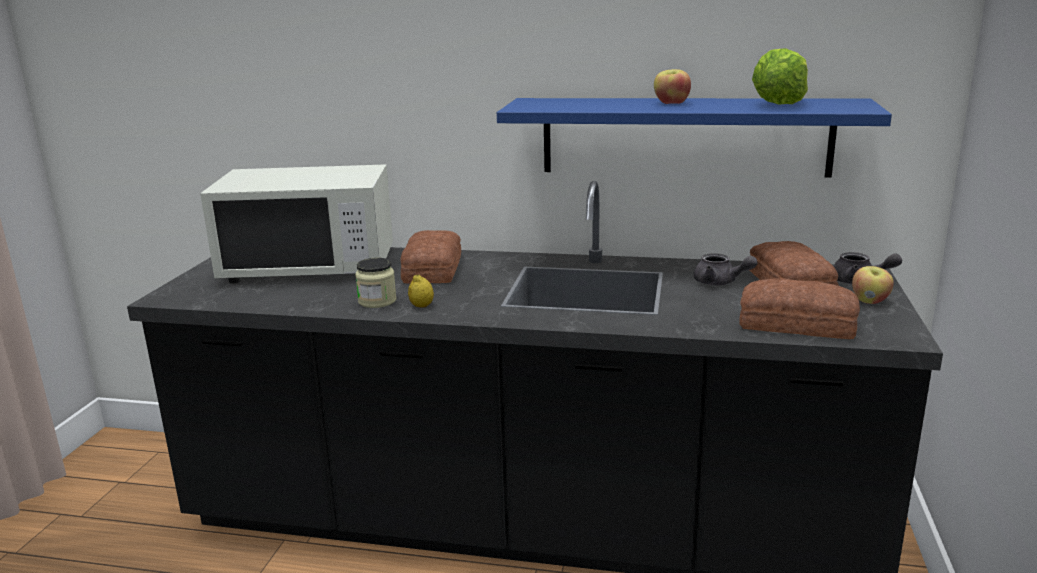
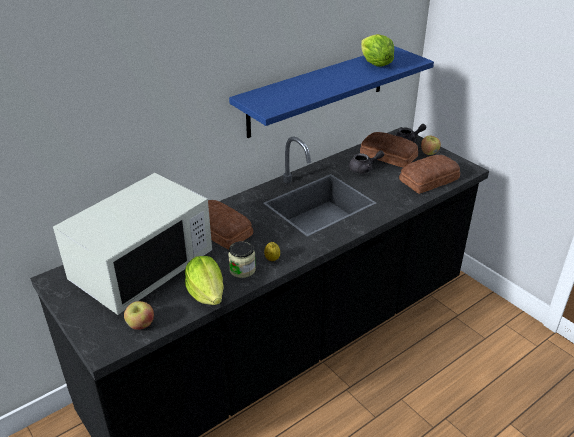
camera: 50 degrees left, 15 degrees up
(309, 302) = (207, 294): none -> lettuce
(671, 103) = (329, 79): apple -> apple (140, 325)

